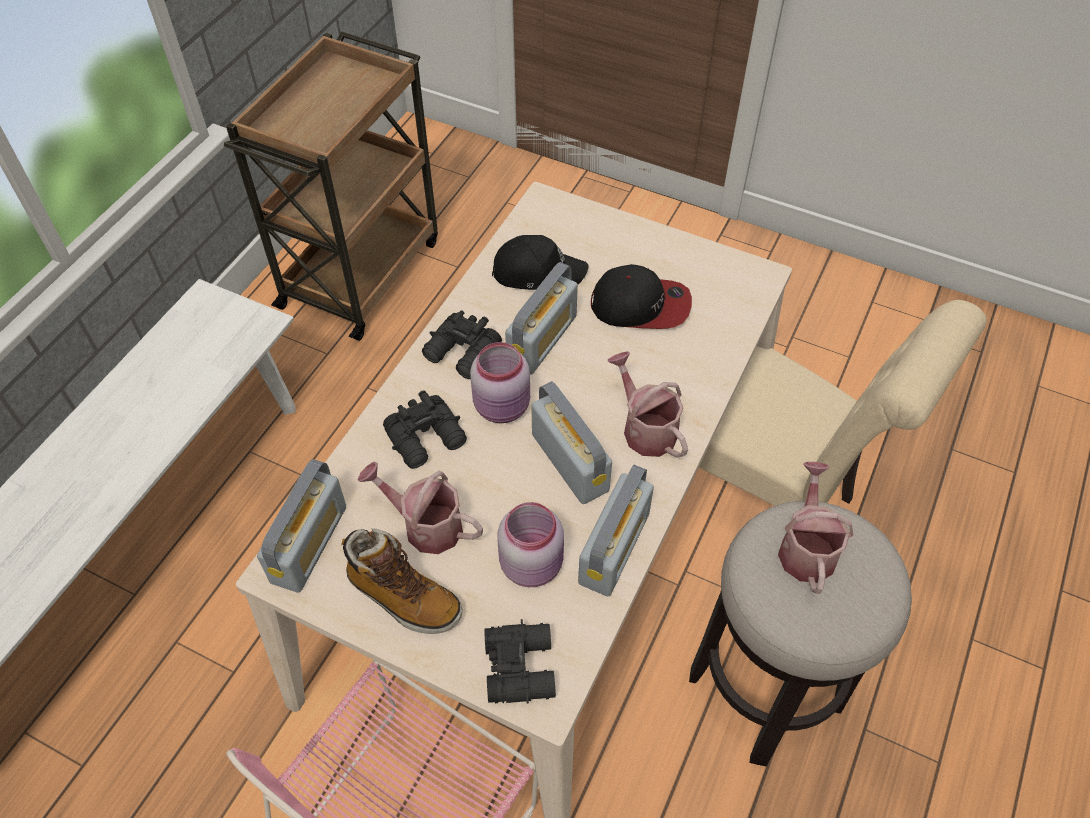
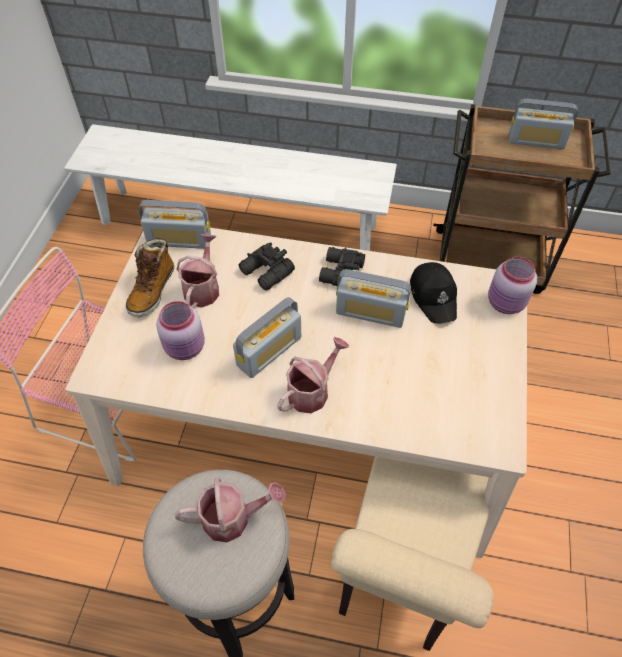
camera: 75 degrees right, 0 degrees up
(503, 407) = (304, 305): pink jar -> pink jar (505, 304)
(521, 665) = (114, 358): black binoculars -> none
(614, 548) = (206, 390): radio -> radio (536, 141)
(641, 305) = (429, 366): cap -> none

